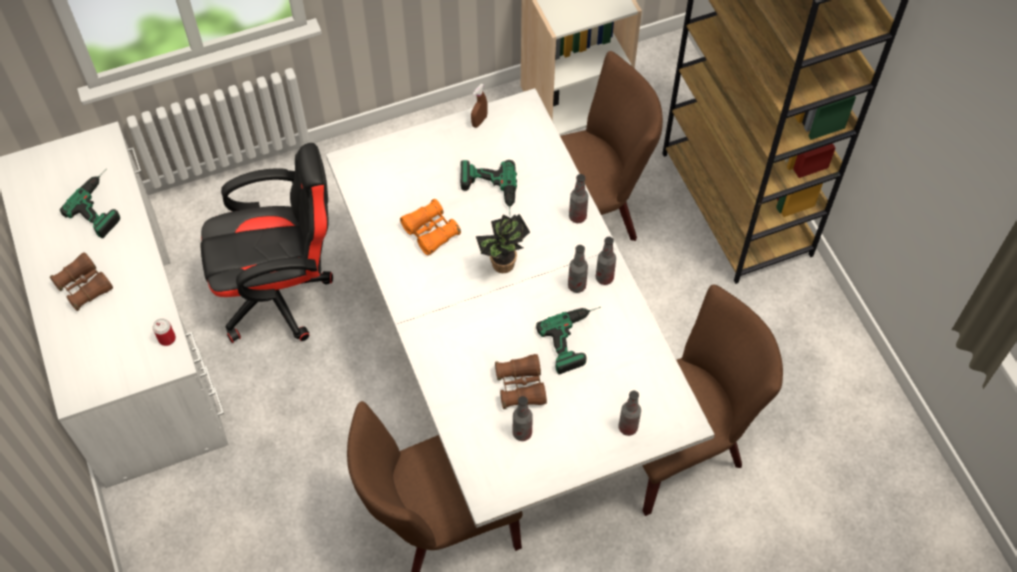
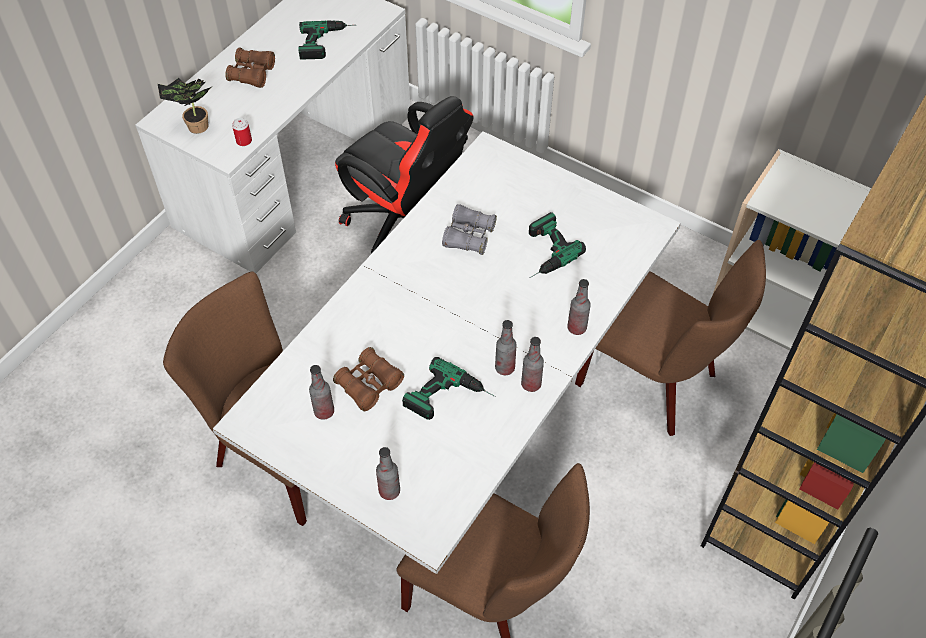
camera: 55 degrees right, 5 degrees down
(430, 232) = (469, 236): orange binoculars -> grey binoculars
(479, 121) = (608, 205): brown spray bottle -> none
(503, 267) = (478, 304): potted plant -> potted plant (195, 127)

